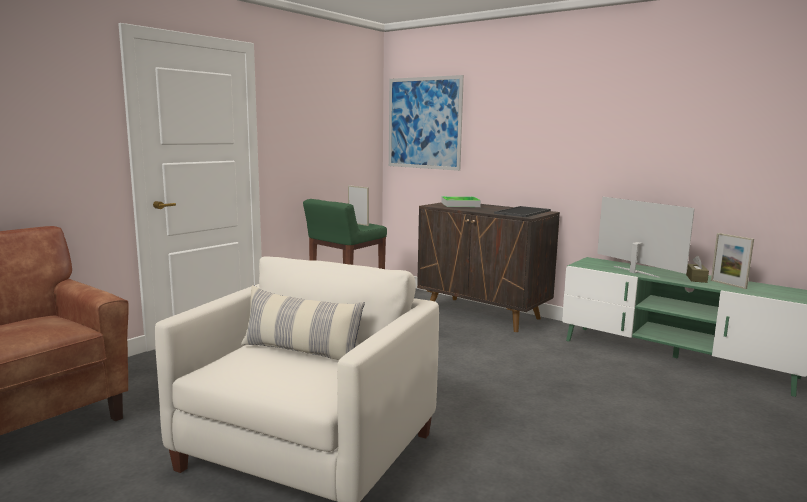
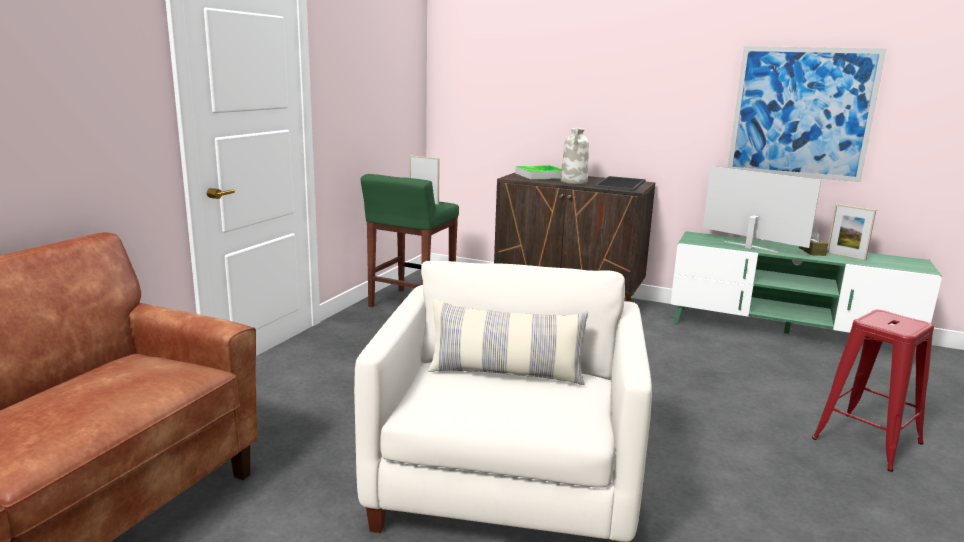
camera: 15 degrees left, 5 degrees up
(424, 123) = (484, 77): picture -> picture (801, 113)
(482, 209) = (574, 182): none -> white vase
(684, 460) = (867, 441): none -> red stool

